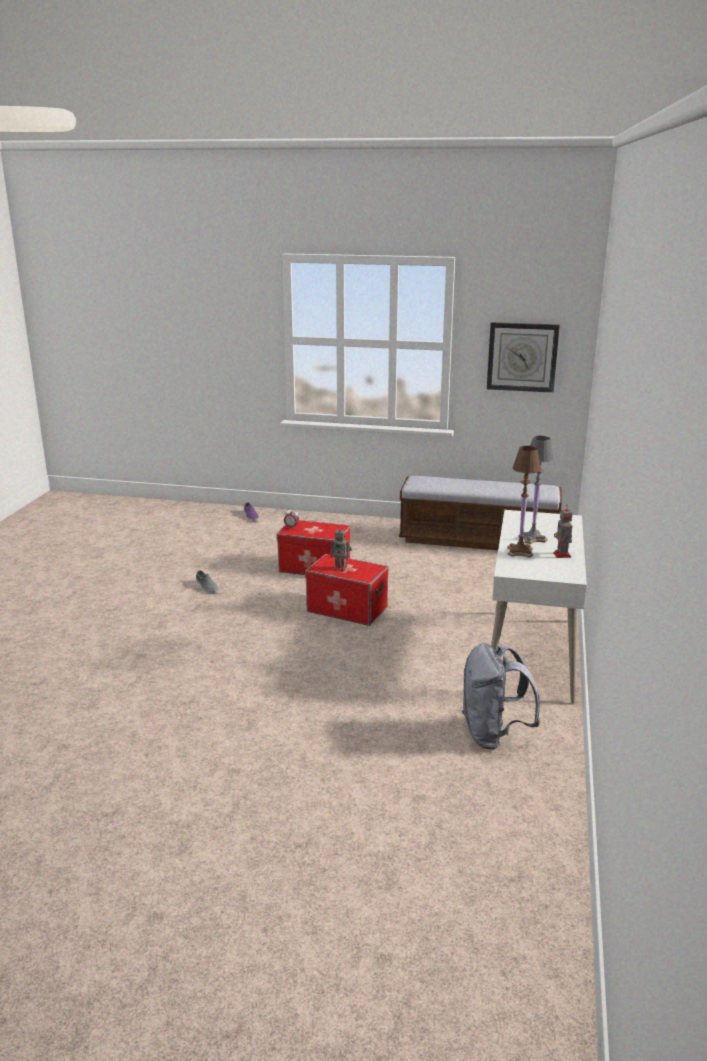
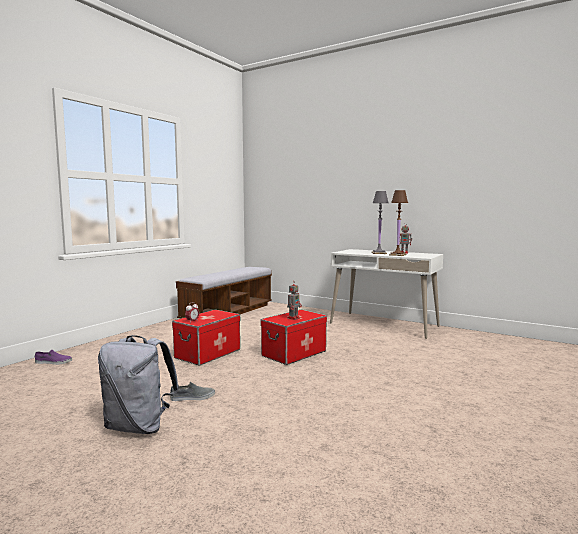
camera: 70 degrees left, 15 degrees down
(493, 735) = (473, 343): grey backpack -> grey backpack (139, 426)
(522, 357) = (216, 189): wall clock -> none

